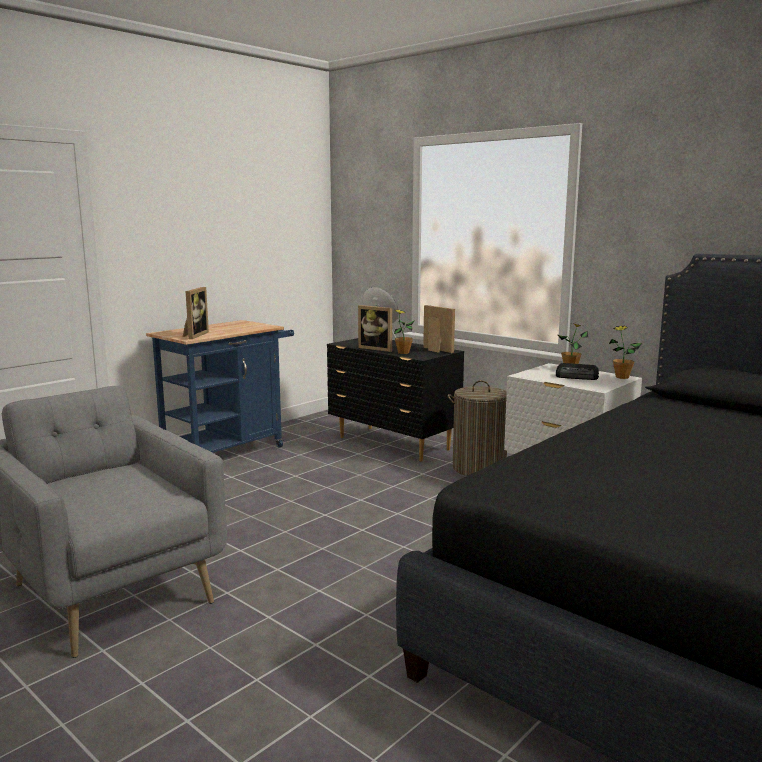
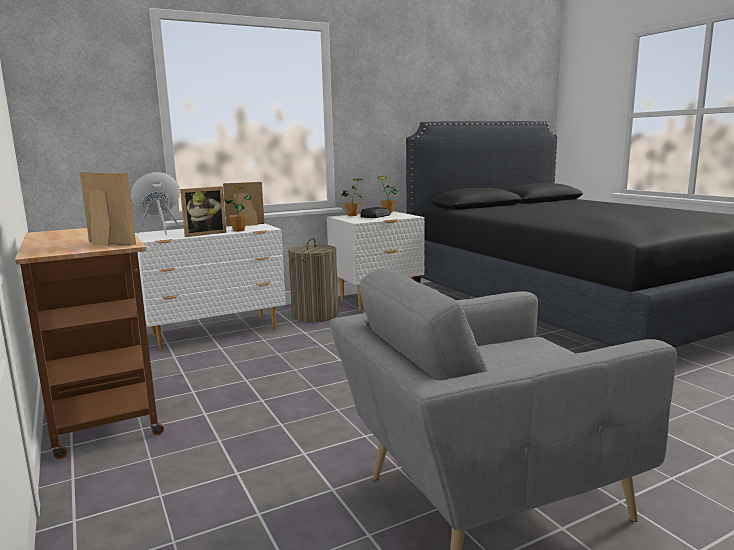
camera: 70 degrees left, 0 degrees up
(229, 450) = (103, 409): blue cart -> brown cart
(393, 444) = (216, 332): black dresser -> white dresser

